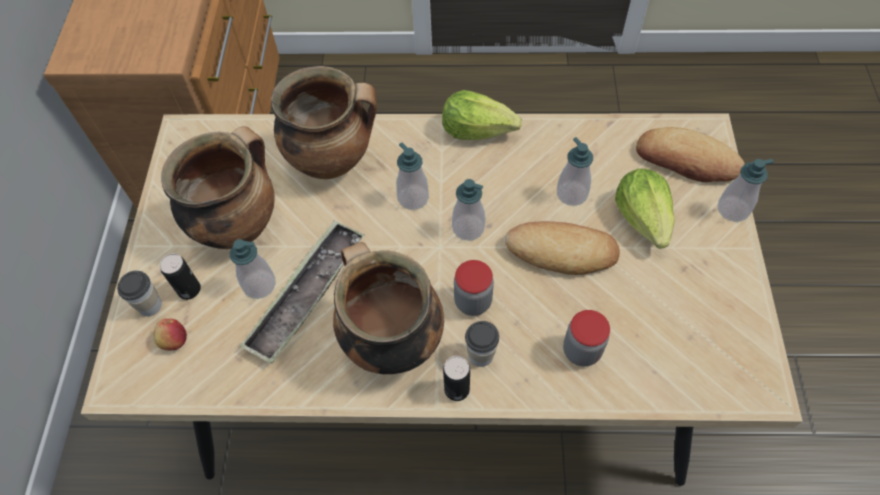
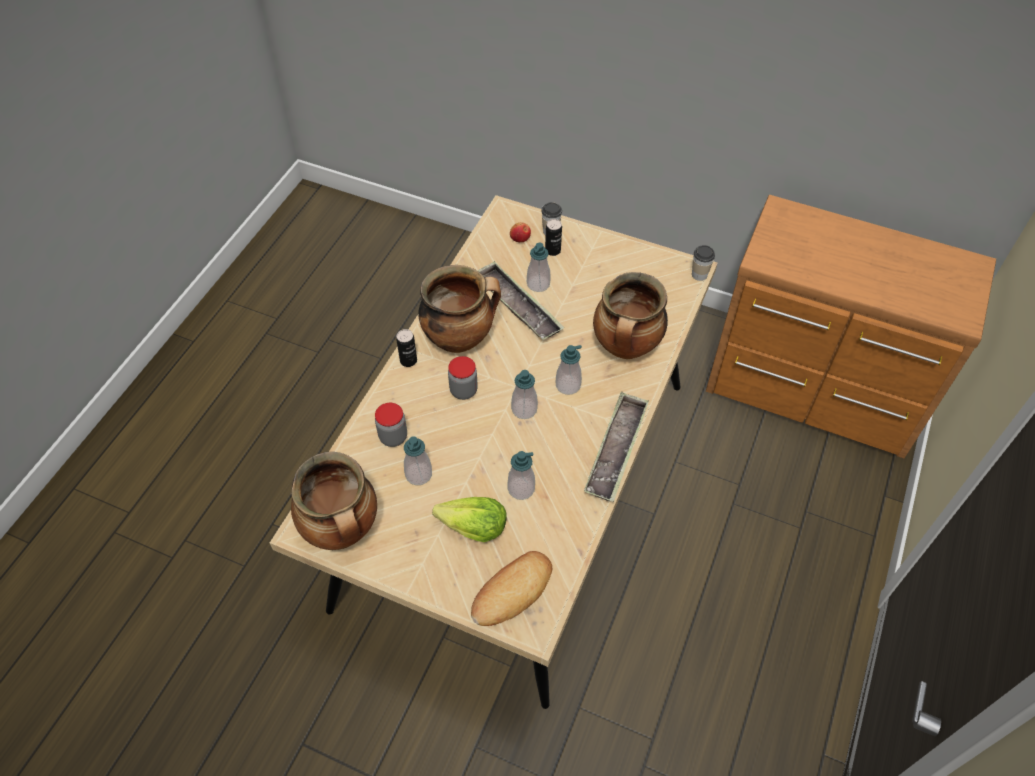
camera: 110 degrees right, 5 degrees down
(238, 225) = (592, 283): cooking pot -> cooking pot (343, 529)
(477, 129) = (616, 450): lettuce -> tray
(481, 355) = (423, 381): cup -> cup (699, 274)
(562, 251) = (474, 459): bread -> none
(733, 209) = (447, 599): soap dispenser -> soap dispenser (418, 474)

